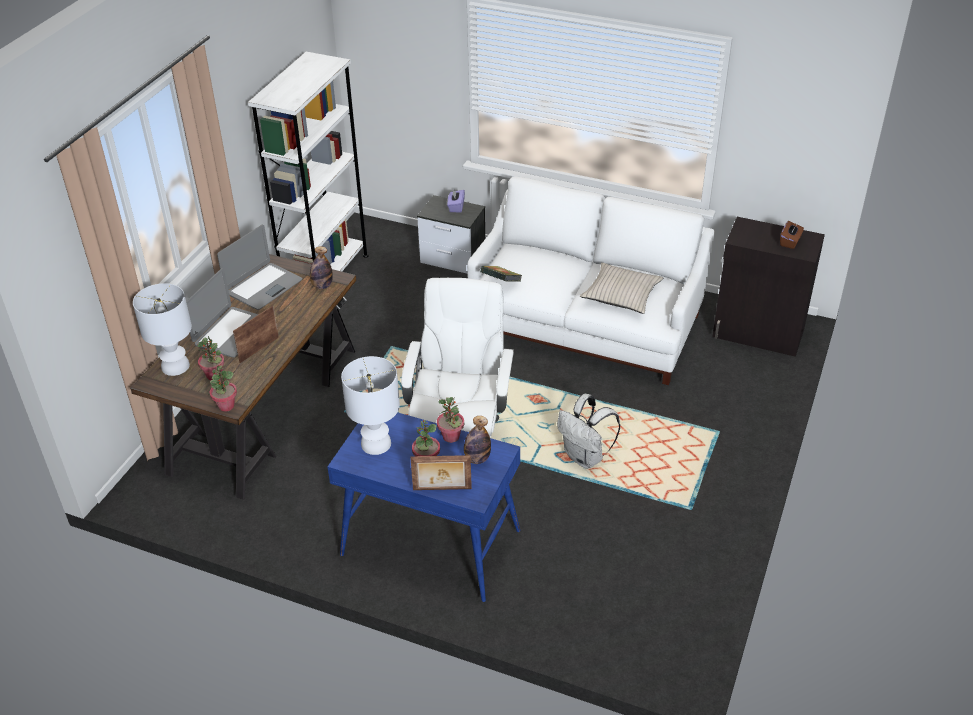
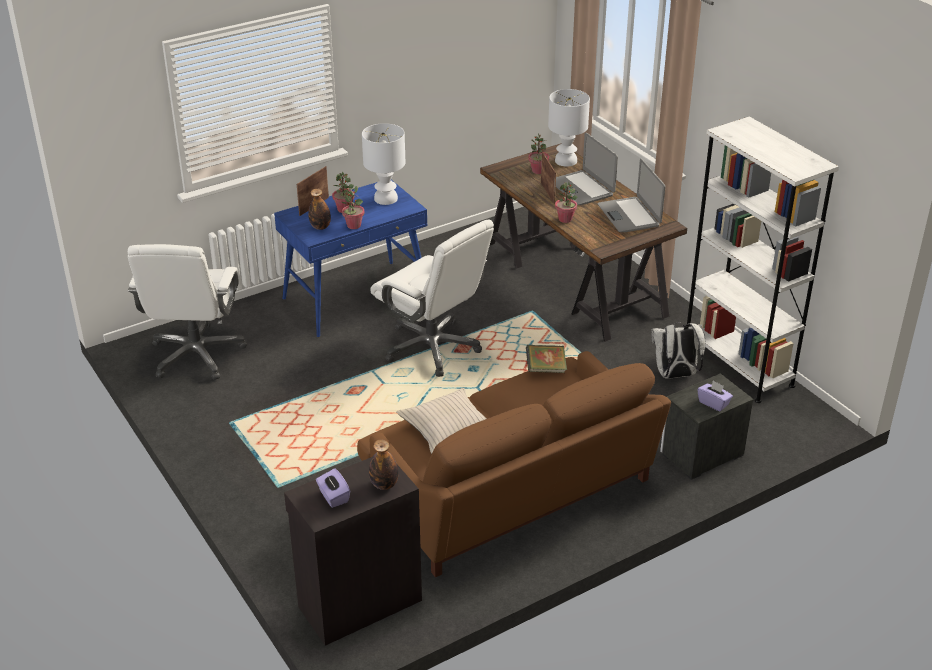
camera: 125 degrees right, 5 degrees down
(226, 406) = (499, 167): potted plant -> potted plant (565, 219)
(322, 286) = (601, 239): bottle -> bottle (384, 485)
(584, 320) = (511, 490): white sofa -> brown sofa
(585, 457) = (344, 400): white backpack -> white backpack (675, 375)
(636, 604) = (196, 355): none -> white office chair
(790, 242) = (333, 497): brown tissue box -> purple tissue box

